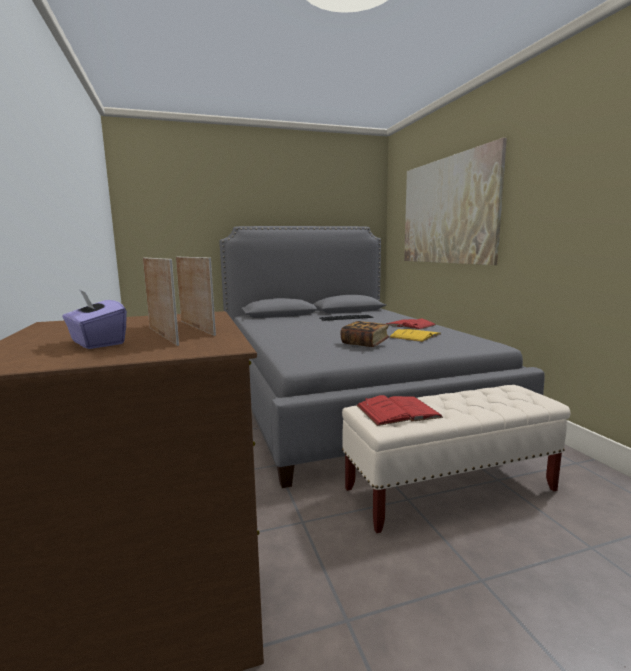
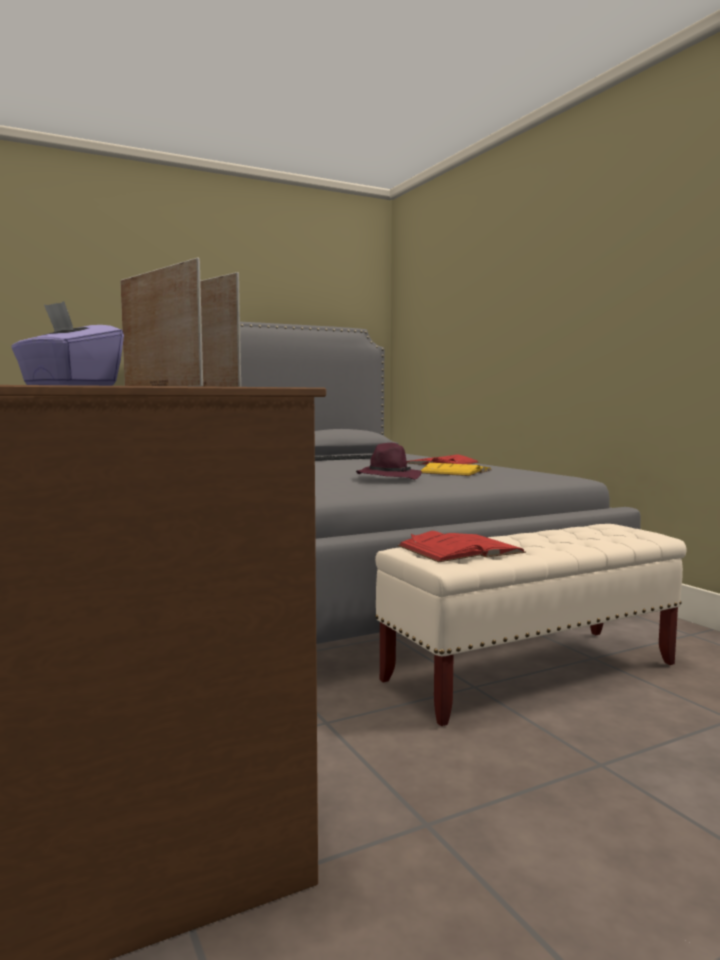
camera: 10 degrees left, 5 degrees down
(365, 343) = (388, 477): book -> purple hat
(447, 211) = (486, 302): picture -> none

